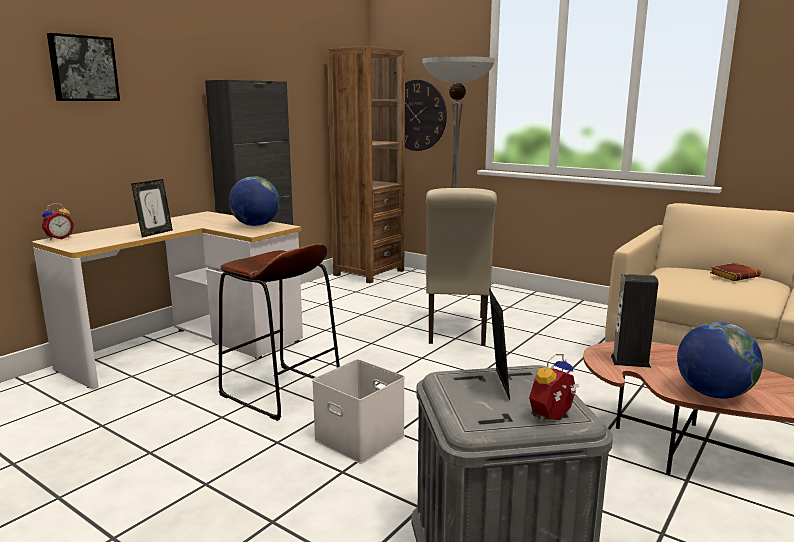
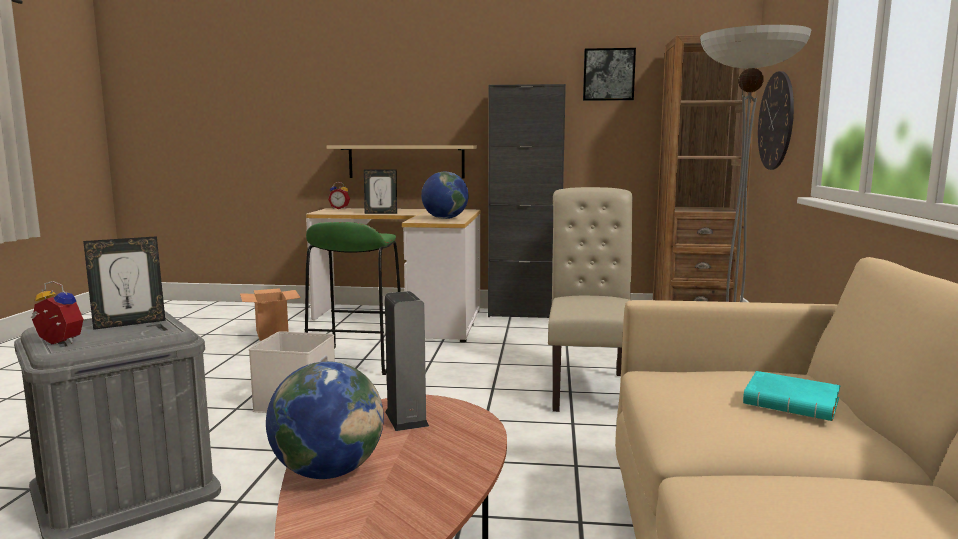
camera: 60 degrees right, 5 degrees down
(83, 68) = (382, 83): picture -> picture (608, 75)
(104, 419) = (271, 334): none -> cardboard box
(122, 167) = (406, 161): none -> beige shelf
(281, 392) = (356, 360): brown stool -> green stool
(456, 331) = (590, 388): beige chair -> beige chair turned 120 degrees clockwise
(734, 275) = (794, 404): brown book -> turquoise book

